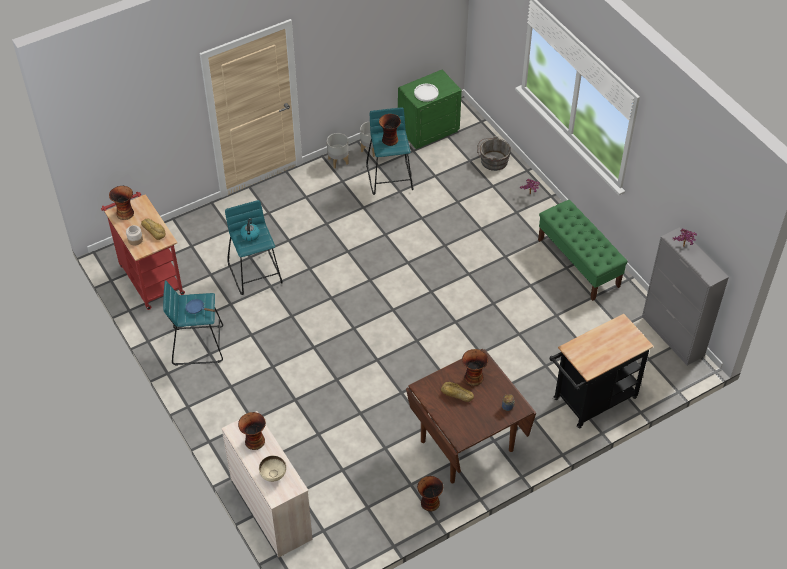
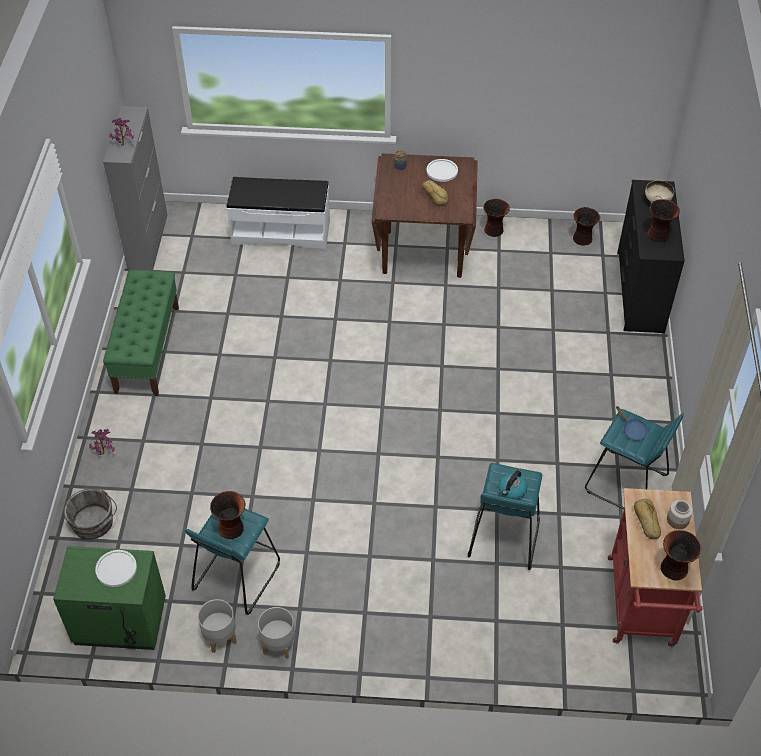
camera: 145 degrees left, 0 degrees up
(271, 509) = (639, 292): beige dresser -> black dresser
(471, 421) = (442, 171): none -> white plate
(473, 377) = (407, 200): vase -> vase (582, 239)
(590, 401) = (281, 231): black cart -> white bench

